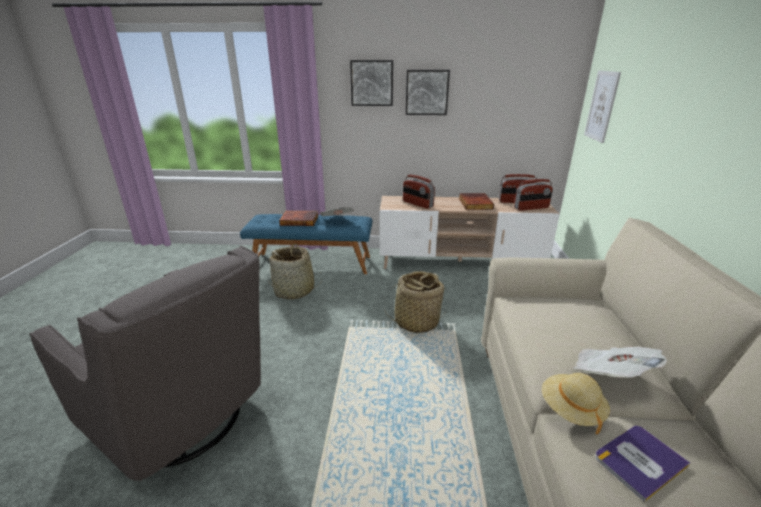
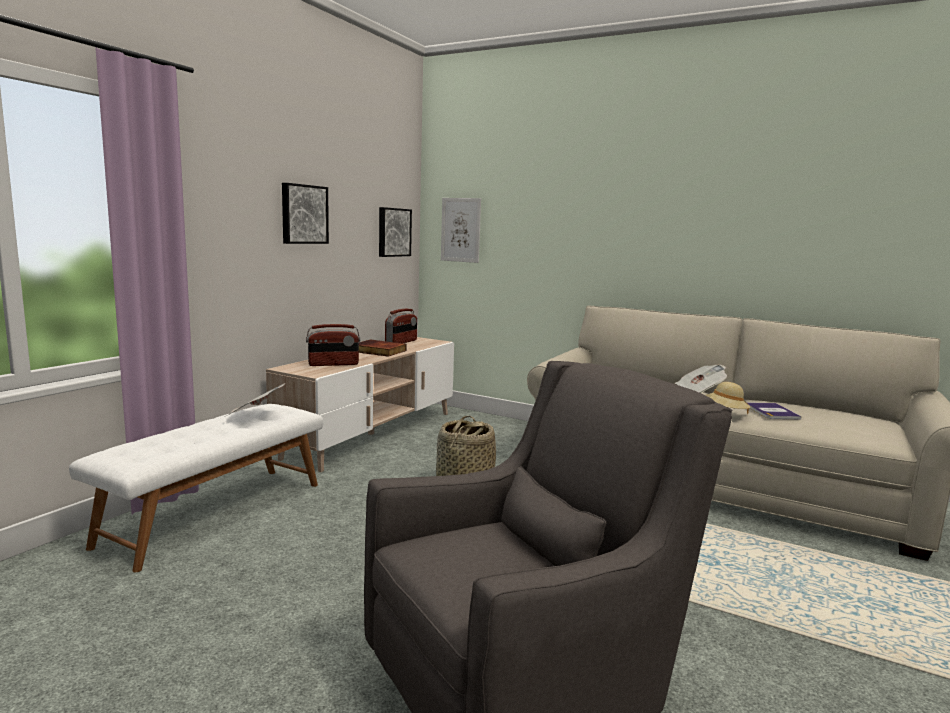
camera: 65 degrees left, 15 degrees down
(294, 291) = (283, 543): basket -> none
(300, 220) = (199, 433): book -> none
(312, 263) = (215, 512): blue bench -> white bench
(372, 83) = (242, 198): picture -> picture (393, 232)
(531, 208) = (426, 343): radio -> none

